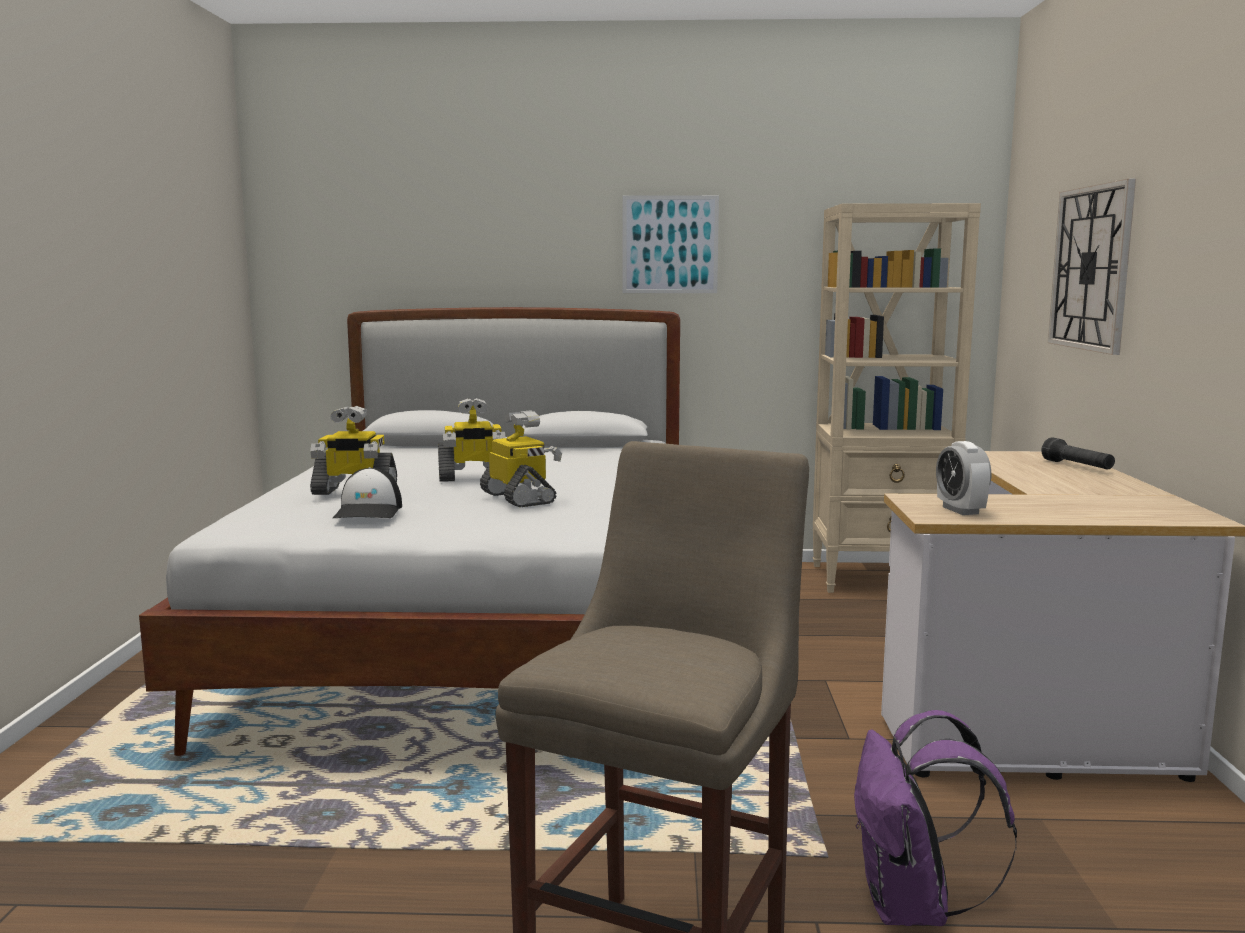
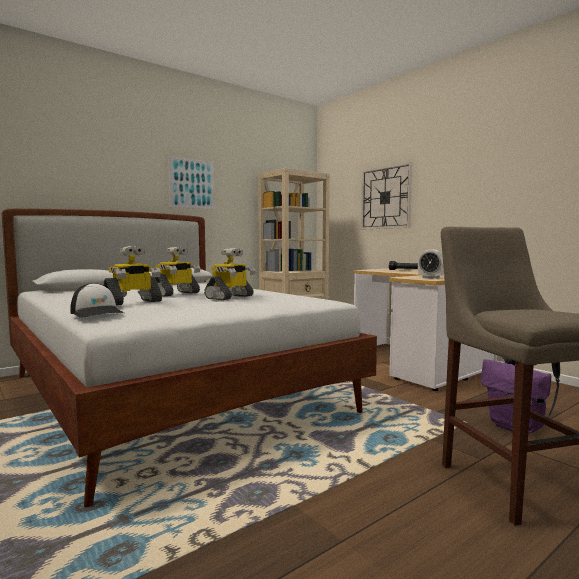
camera: 40 degrees left, 5 degrees down
(369, 511) = (180, 306): cap -> cap (97, 313)
(519, 498) = (230, 297): toy robot -> toy robot turned 105 degrees clockwise

